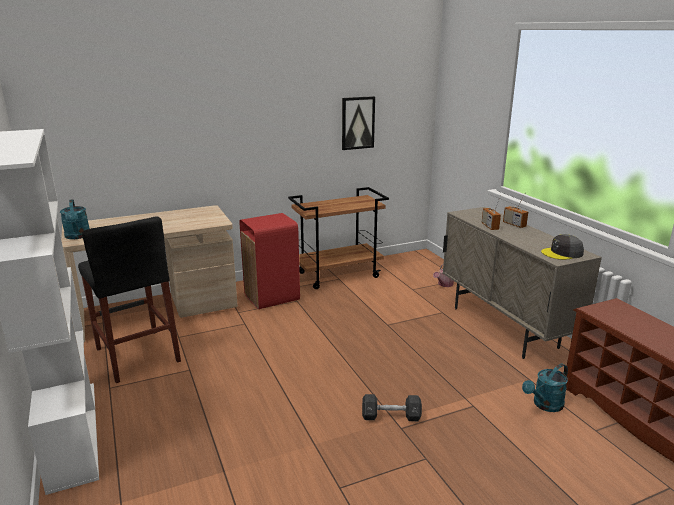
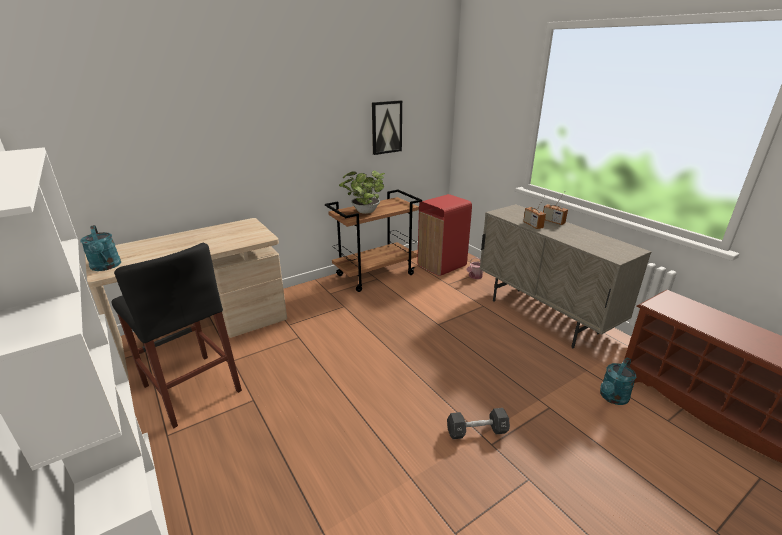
camera: 10 degrees left, 5 degrees up
(272, 297) = (319, 305): red trash can -> red trash can (442, 265)
(326, 207) = (364, 212): none -> potted plant
(562, 253) = (615, 250): grey cap -> none

